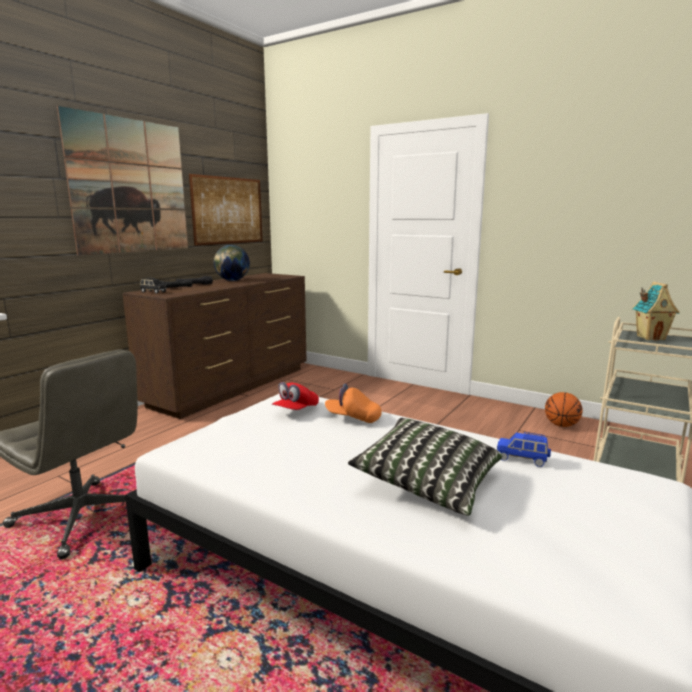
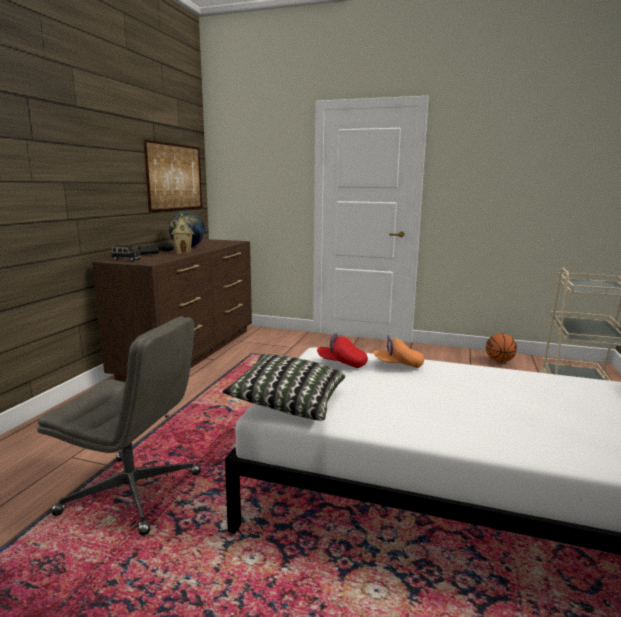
camera: 15 degrees left, 0 degrees up
(130, 186) = (95, 151): picture -> none
(296, 410) = (342, 363): red cap -> red cap turned 90 degrees clockwise
(428, 483) = (515, 410): pillow -> pillow (288, 403)
(522, 459) = (561, 384): blue toy car -> none
(650, 338) = (587, 283): toy house -> toy house (184, 253)

